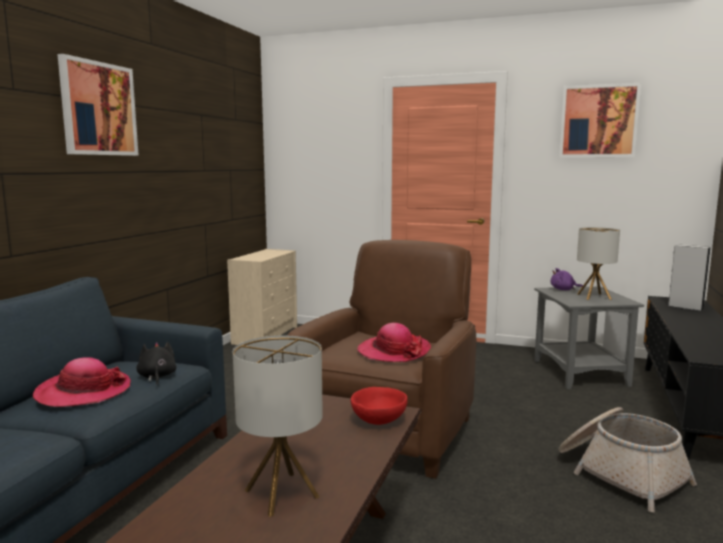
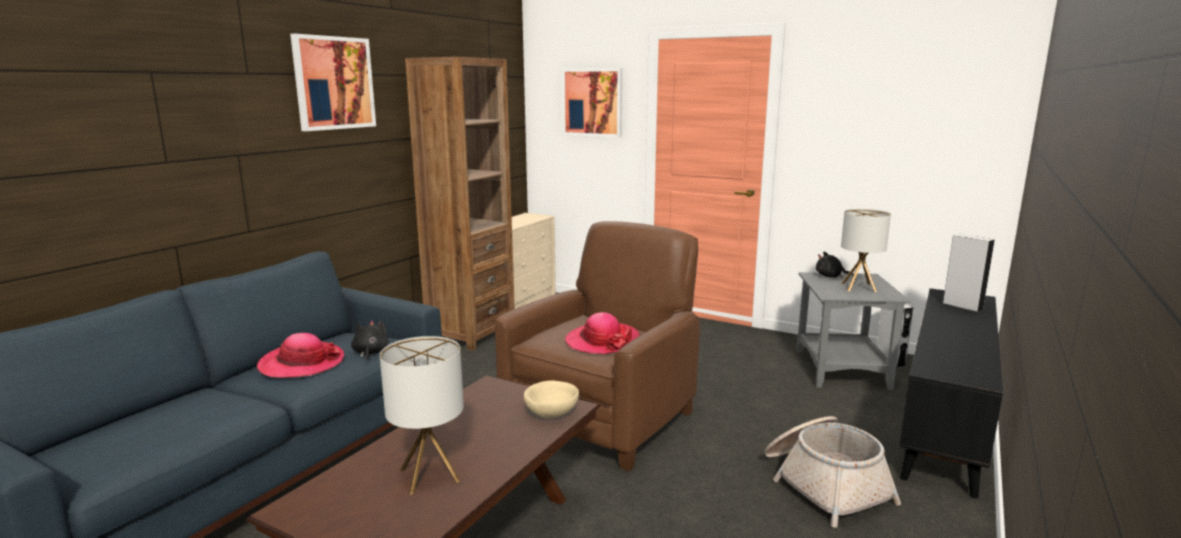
camera: 10 degrees right, 5 degrees up
(227, 363) = (471, 333): none -> brown bookcase
(379, 420) = (552, 413): red bowl -> beige bowl
(564, 290) = (830, 276): purple plush toy -> black plush toy
(598, 121) = (887, 83): picture -> picture (592, 102)

